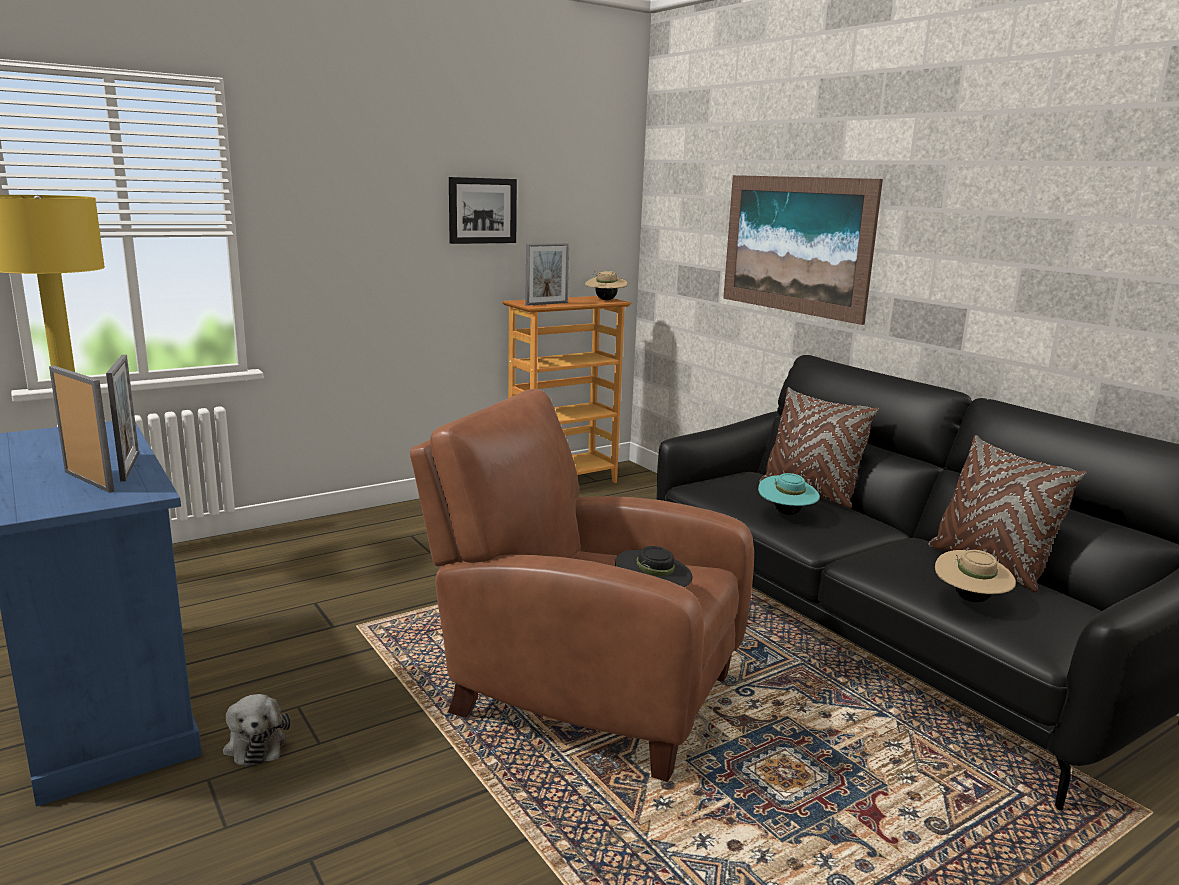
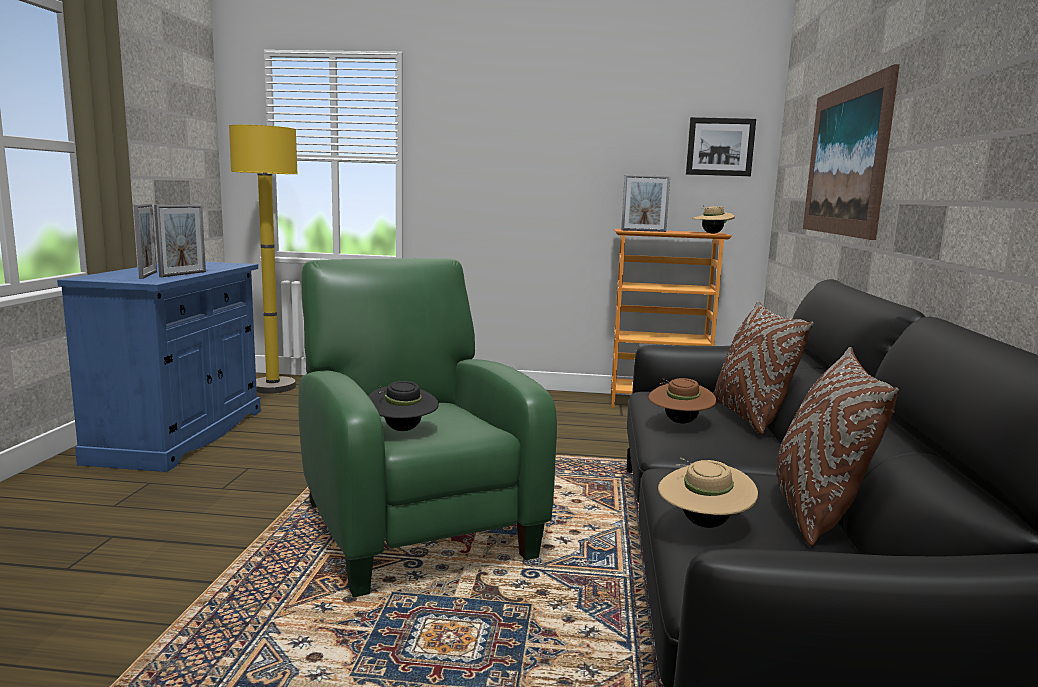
camera: 40 degrees right, 5 degrees down
(255, 743) = (197, 476): plush toy -> none
(482, 210) = (601, 149): picture -> picture (720, 147)
(584, 691) = (413, 524): brown armchair -> green armchair
(786, 513) = (679, 422): turquoise hat -> brown hat

